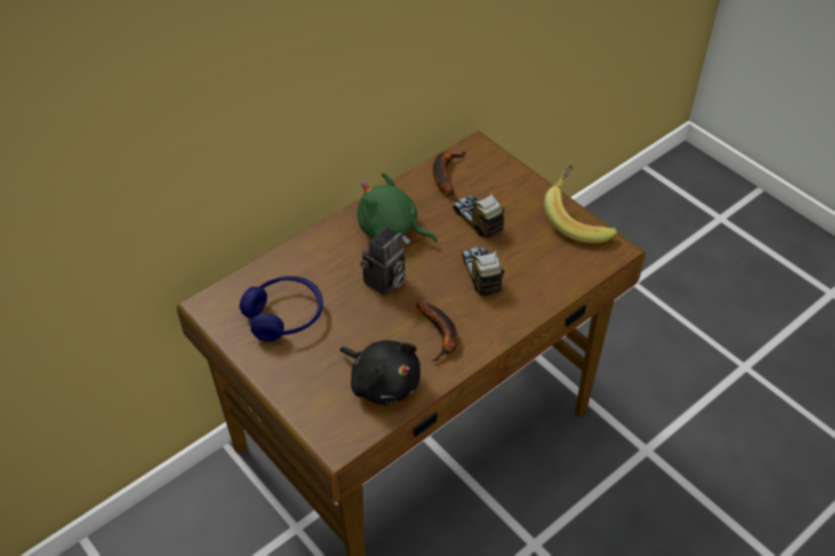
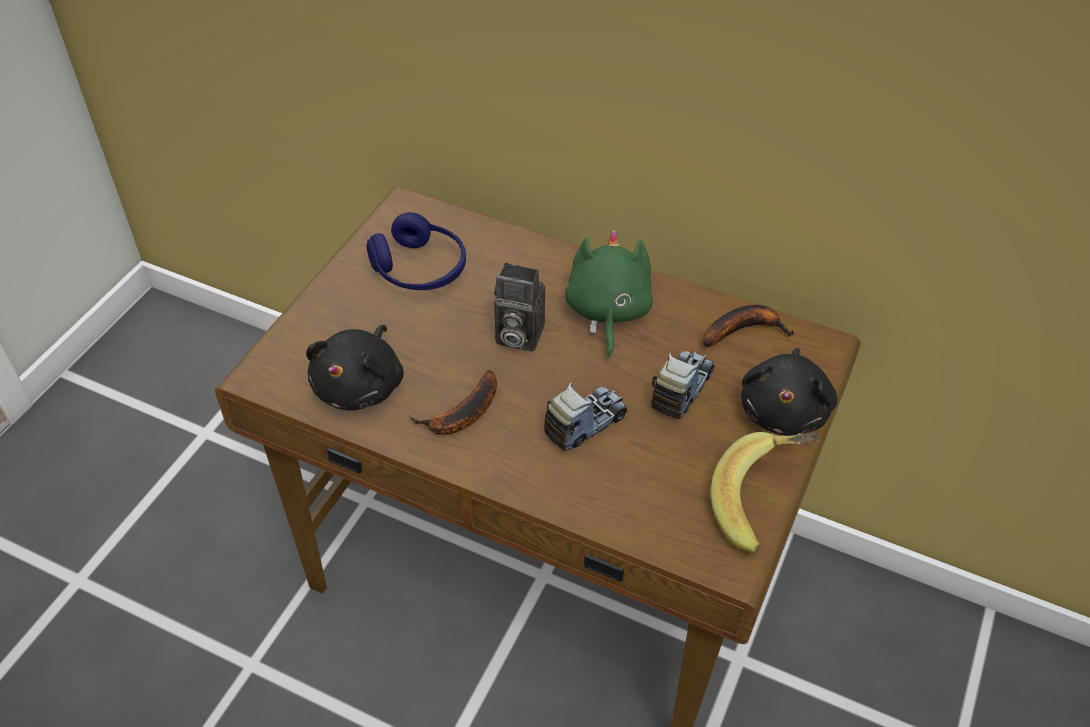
camera: 65 degrees right, 0 degrees up
(517, 183) = (784, 410): none -> black plush toy

